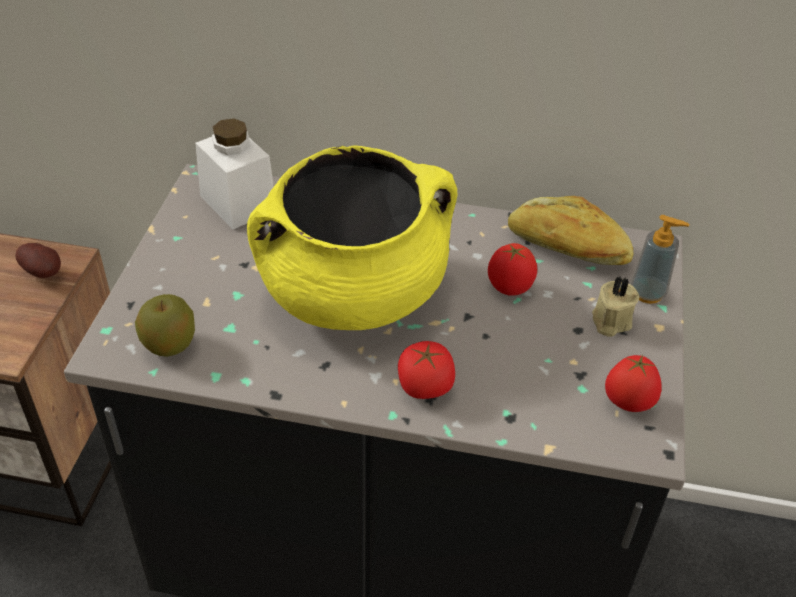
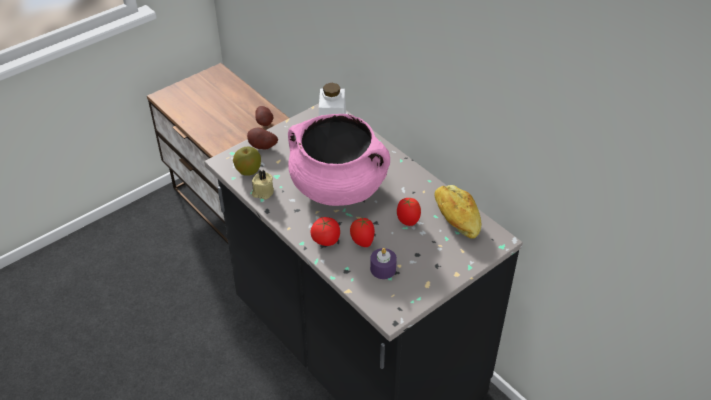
camera: 40 degrees right, 0 degrees up
(153, 293) = (262, 147): none -> potato
(353, 292) = (339, 187): yellow cooking pot -> pink cooking pot
(558, 381) = (383, 269): none -> purple candle
(610, 321) = (436, 259): beige candle -> beige candle (262, 192)
(628, 404) = (401, 295): tomato -> tomato (362, 242)
(647, 293) = (470, 257): soap dispenser -> none

